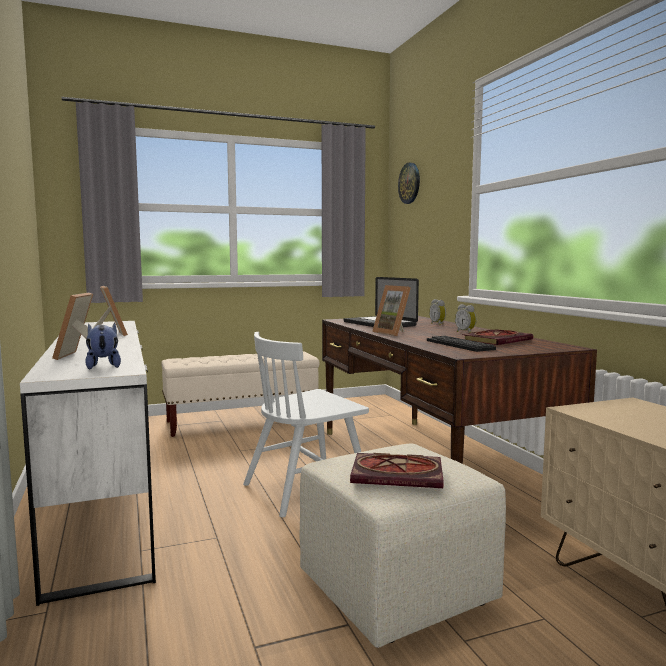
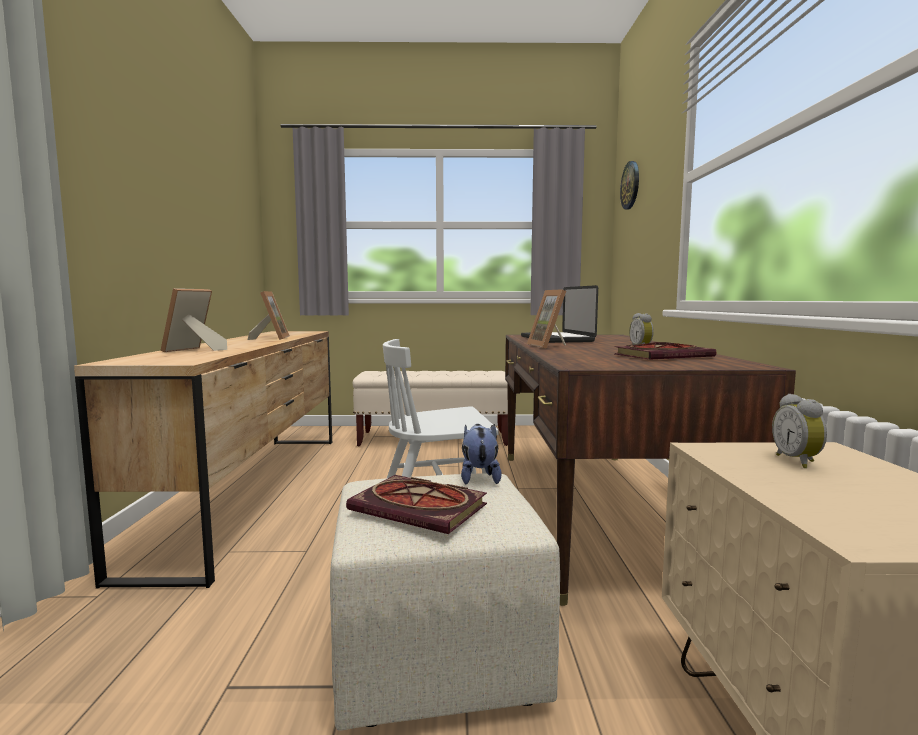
camera: 20 degrees right, 0 degrees up
(103, 366) = (179, 358): plush toy -> plush toy (479, 477)
(105, 493) = (254, 490): white dresser -> brown dresser
(438, 324) = (626, 341): alarm clock -> alarm clock (798, 461)
(459, 345) = (601, 358): keyboard -> none

